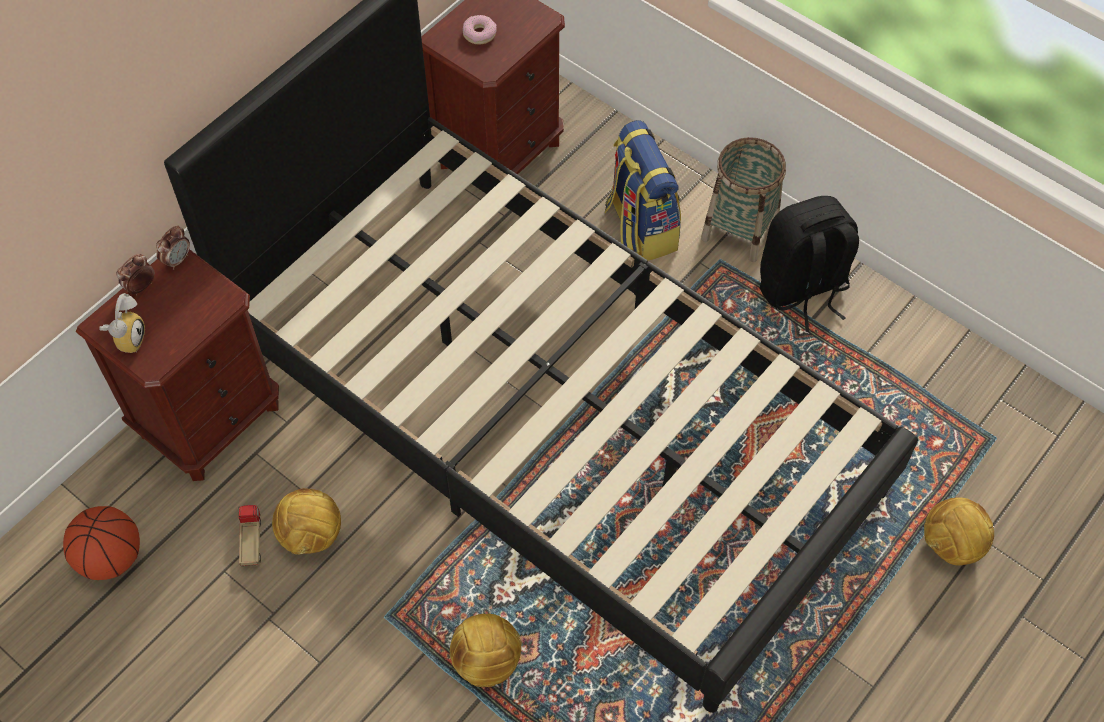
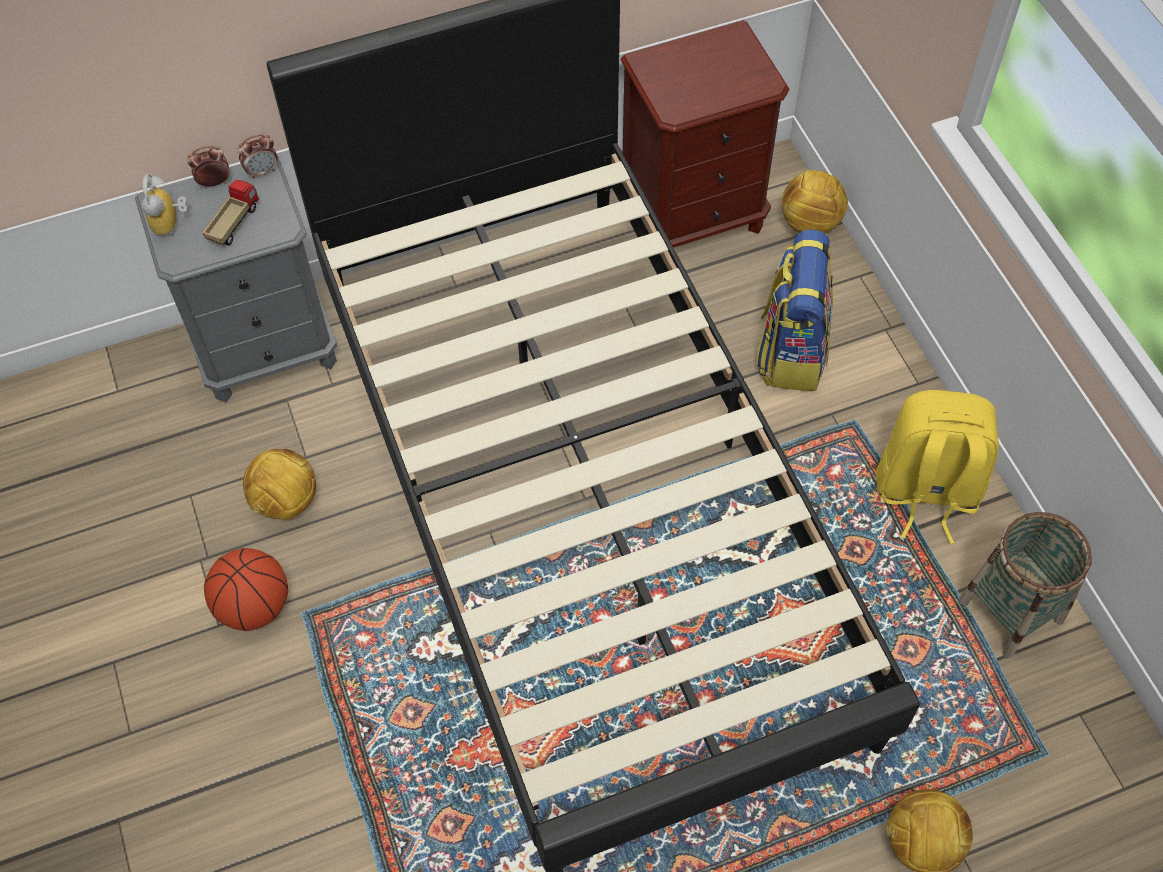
camera: 30 degrees right, 0 degrees up
(111, 558) = (104, 435): basketball -> basketball (254, 607)
(127, 338) = (171, 224): alarm clock -> alarm clock turned 135 degrees clockwise
(210, 419) = (267, 349): brown nightstand -> grey nightstand
(251, 541) = (230, 480): toy truck -> toy truck (234, 223)
(479, 34) = (689, 72): donut -> none
(486, 660) = (368, 705): football -> football (810, 223)
(739, 230) = (896, 399): basket -> basket (1010, 611)
(802, 289) = (925, 491): black backpack -> yellow backpack

